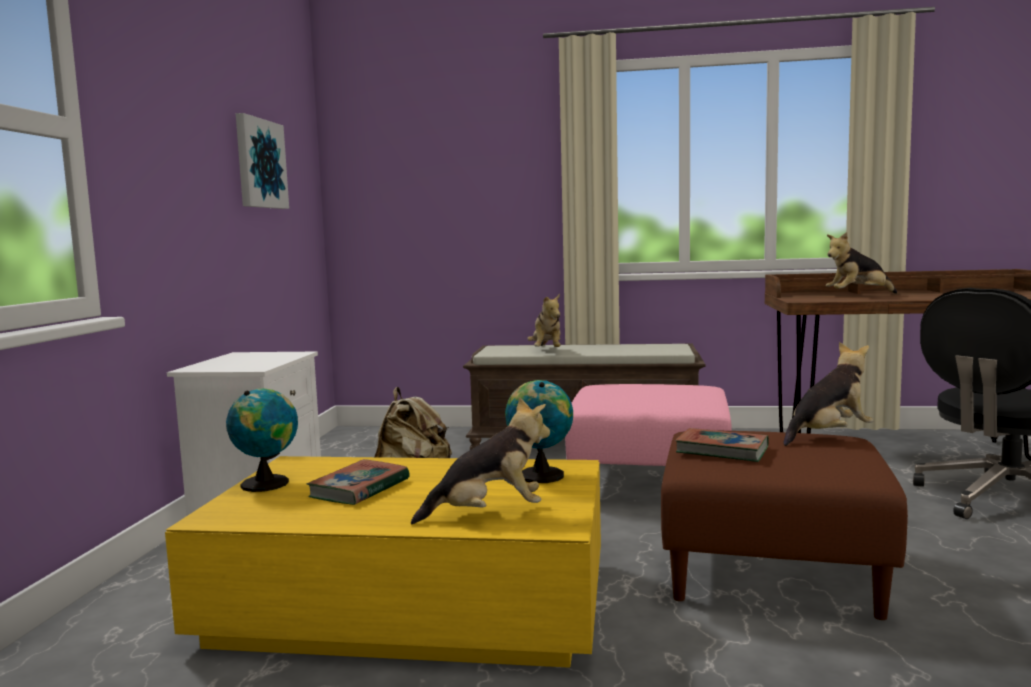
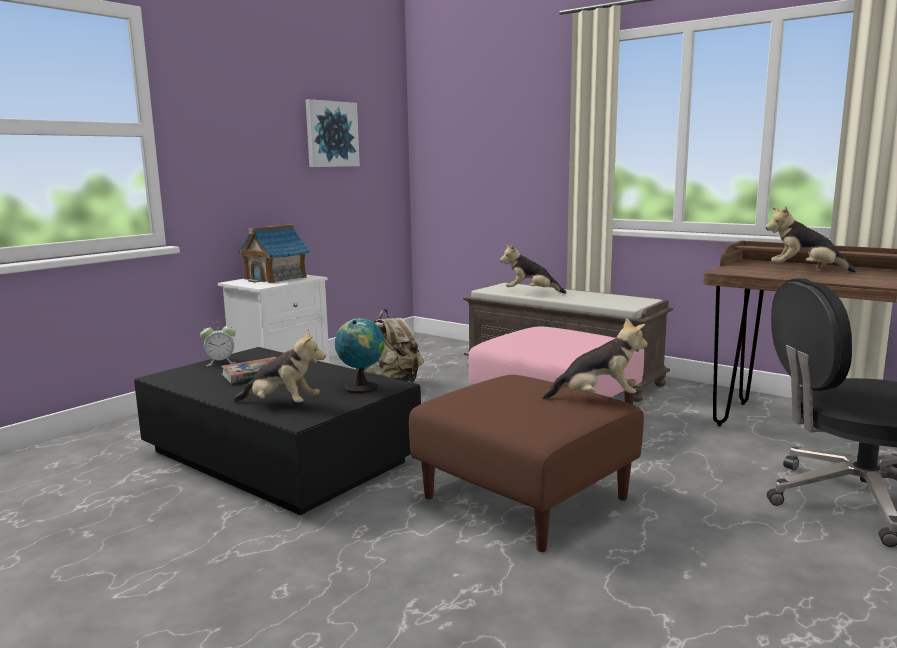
camera: 30 degrees right, 5 degrees up
(245, 359) = (276, 278): none -> toy house
(267, 483) = (220, 362): globe -> alarm clock
(410, 603) = (278, 456): yellow coffee table -> black coffee table
(547, 351) = (531, 293): plush toy -> plush toy turned 75 degrees clockwise
(722, 450) = (488, 393): book -> none

